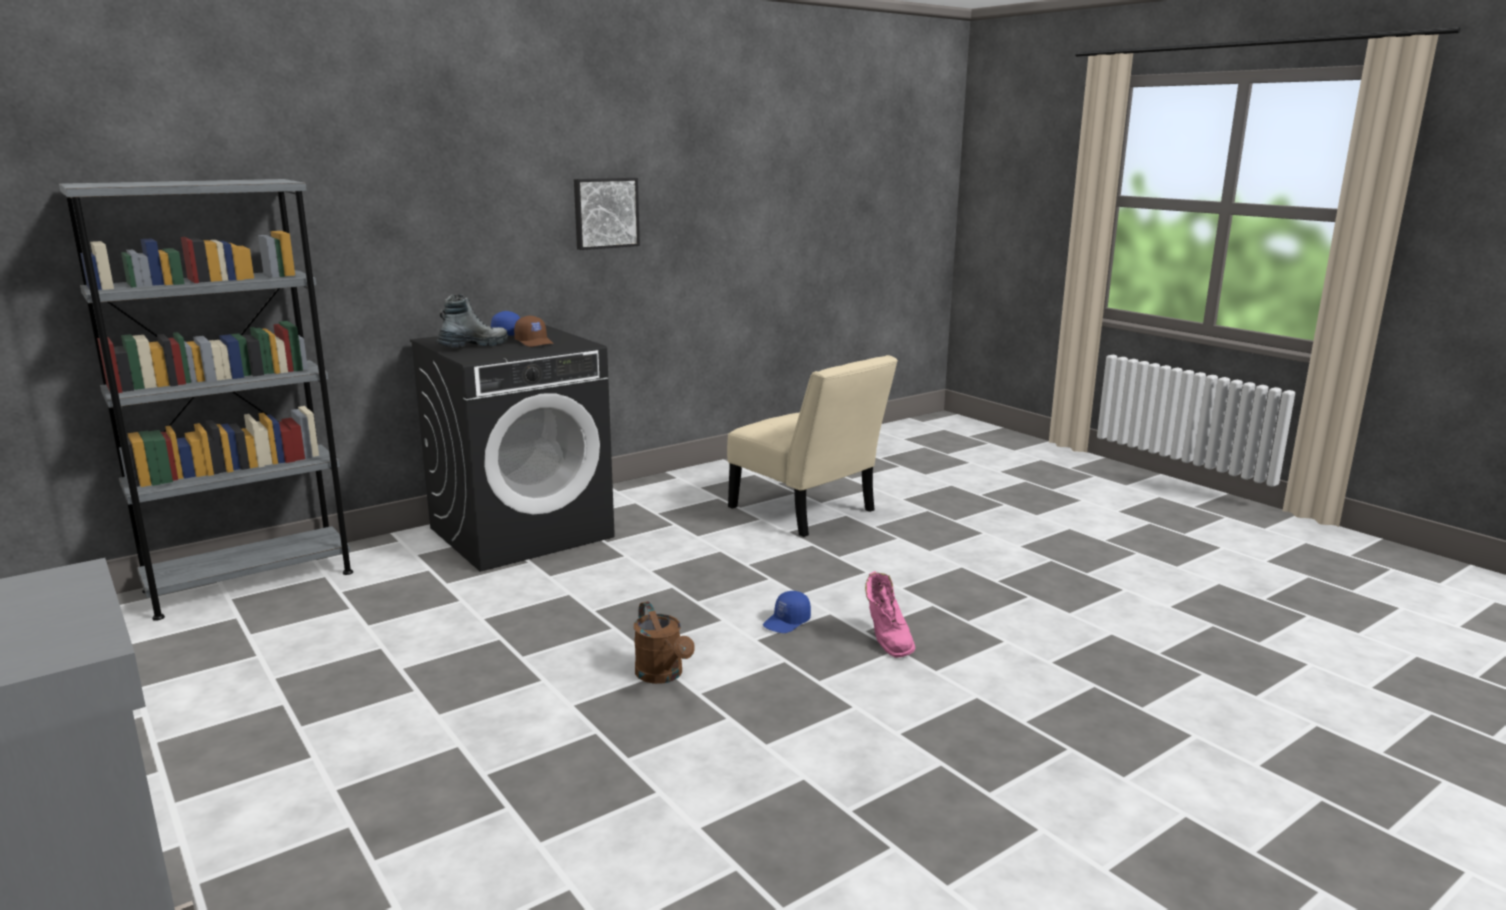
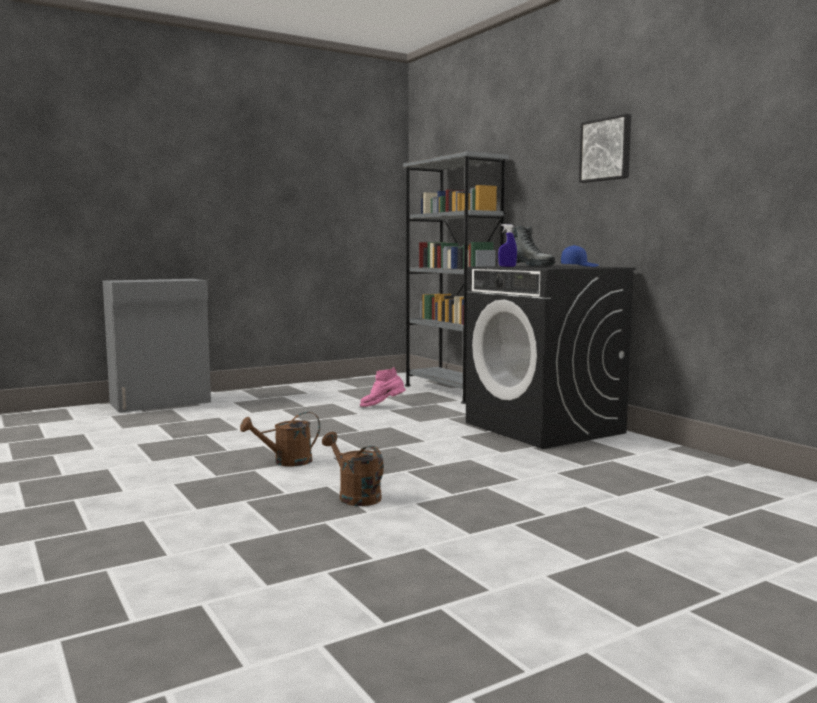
camera: 95 degrees right, 10 degrees down
(490, 353) = (507, 266): none -> blue spray bottle
(535, 342) = (551, 267): brown cap -> none
(605, 213) = (706, 163): picture -> picture (606, 149)
(787, 622) = (354, 496): blue cap -> brown watering can
(807, 512) = (657, 517): beige chair -> none
(887, 640) = (300, 529): pink boot -> pink boot (382, 407)

